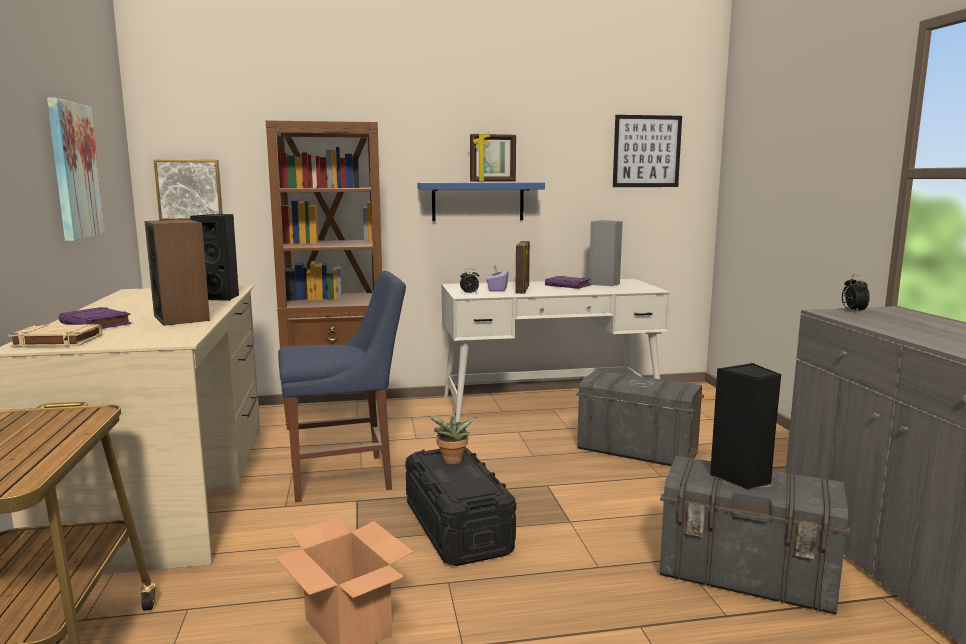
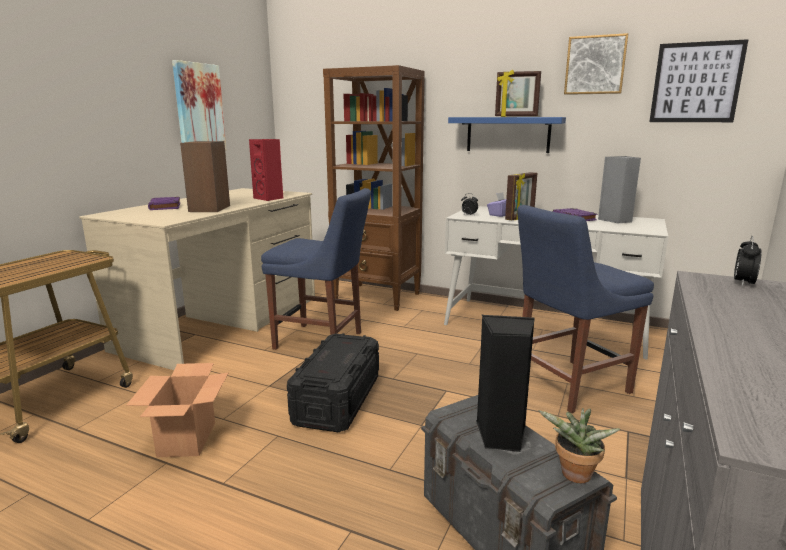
camera: 35 degrees right, 5 degrees up
(56, 341) = (120, 214): beige book -> none
(189, 190) = (304, 122): picture -> picture (595, 65)
(221, 297) = (269, 198): black speaker -> red speaker
(452, 462) = (345, 347): potted plant -> potted plant (574, 476)
(636, 450) = (567, 386): grey storage box -> blue chair

